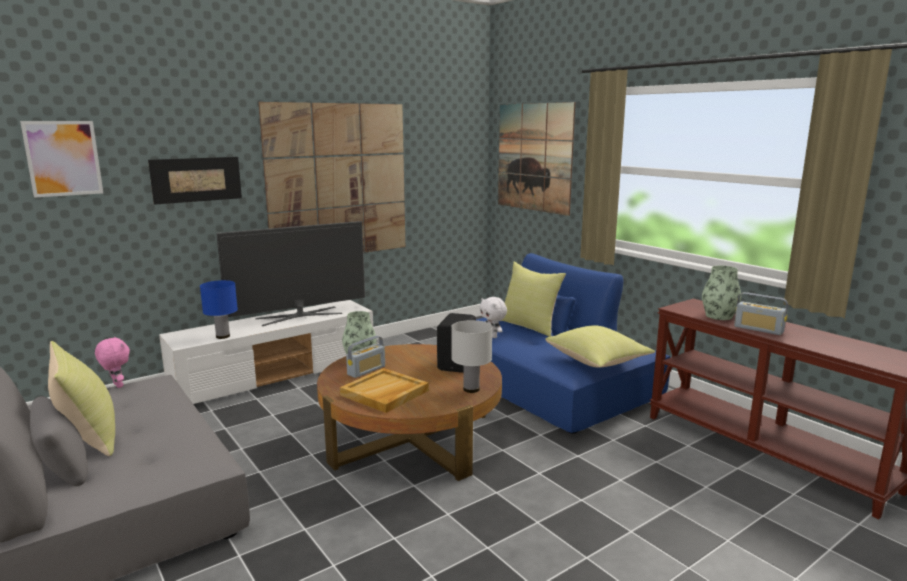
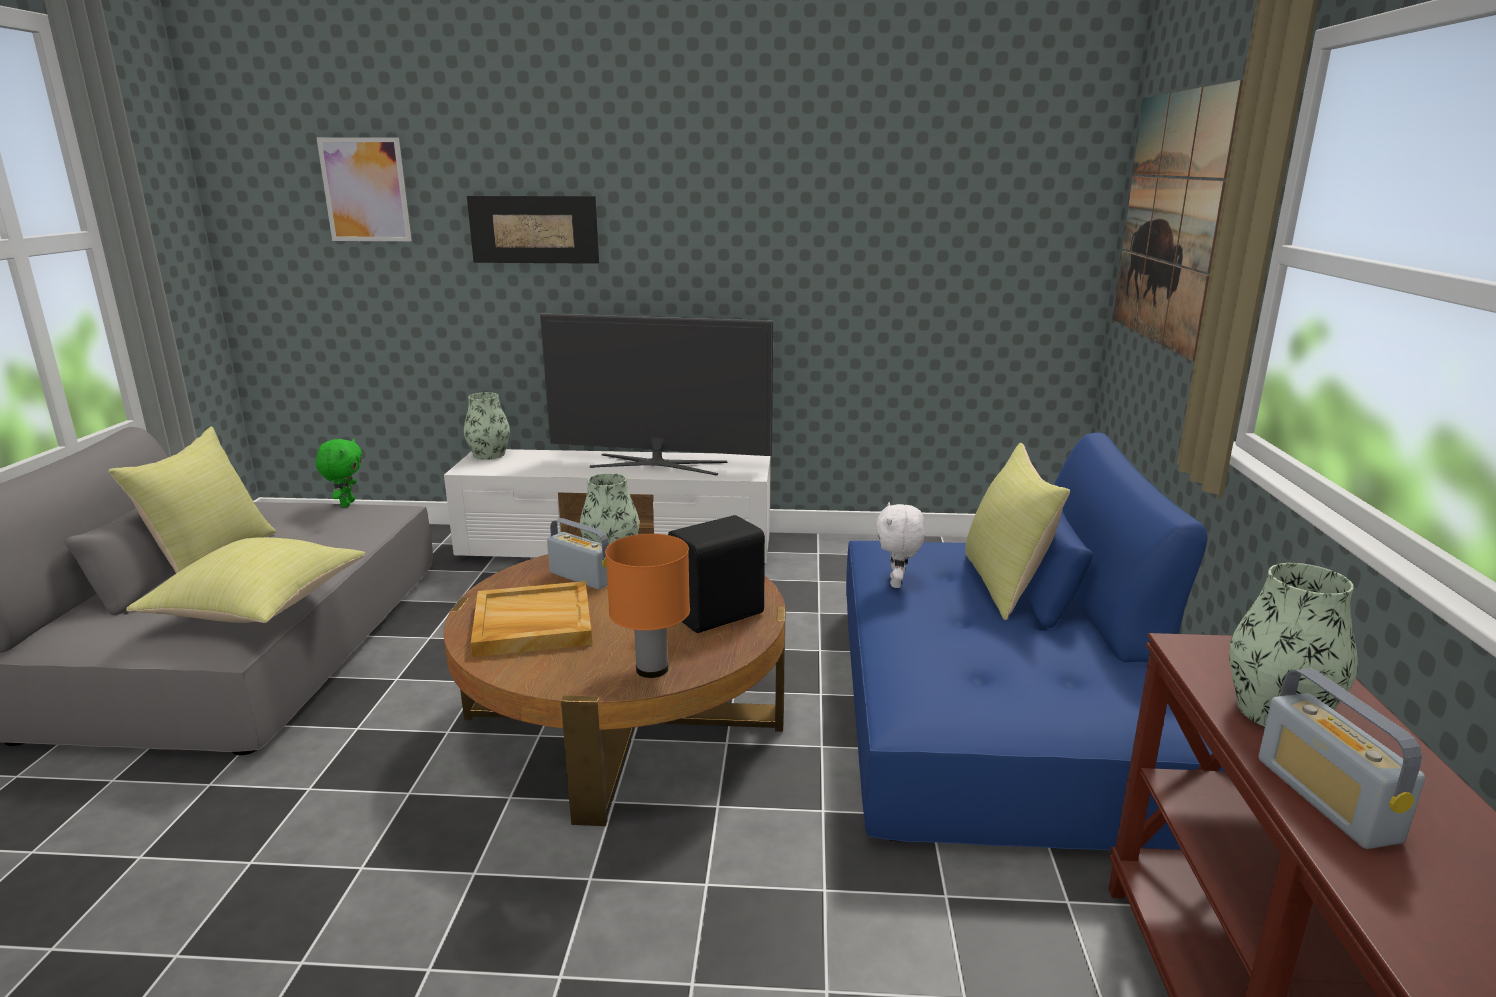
camera: 40 degrees right, 5 degrees up
(117, 385) = (346, 504): pink plush toy -> green plush toy
(179, 334) = (489, 454): none -> vase
(223, 336) = (523, 470): blue table lamp -> none
(338, 181) = (768, 247): picture -> none
(366, 370) = (581, 577): radio -> radio turned 135 degrees counterclockwise
(471, 389) = (653, 669): white table lamp -> orange table lamp
(598, 362) = (1011, 710): yellow pillow -> yellow pillow (260, 610)

